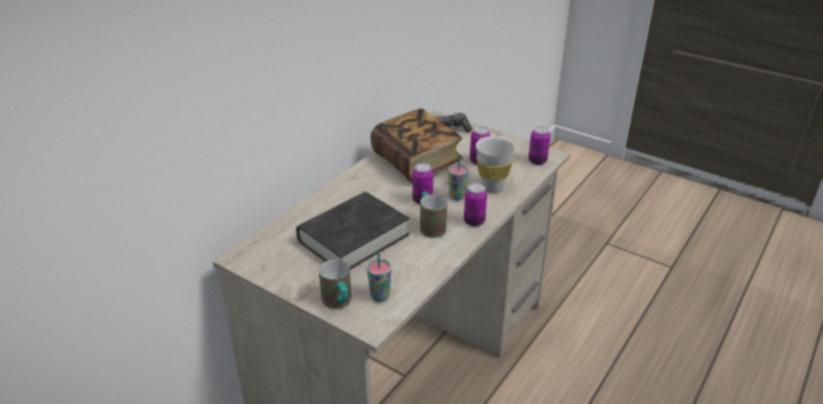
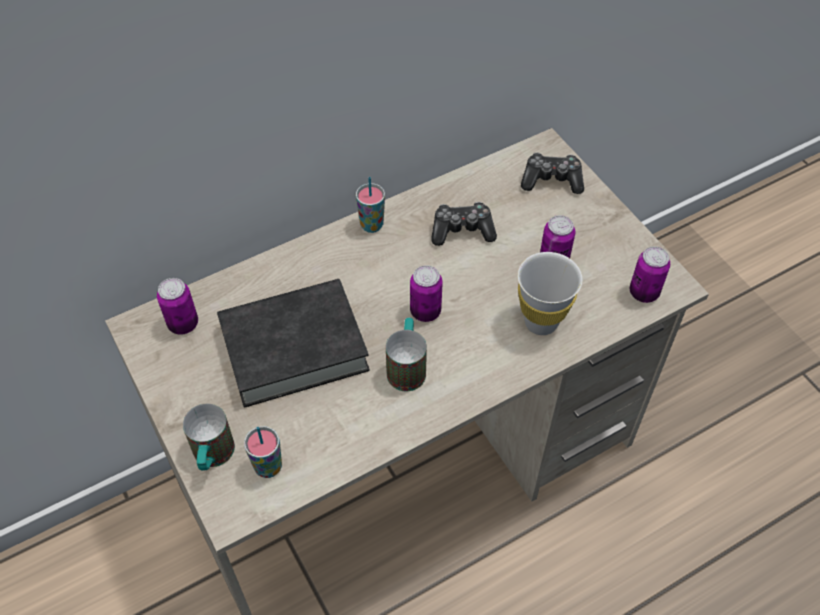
camera: 25 degrees right, 20 degrees up
(416, 162) = (462, 230): book -> game controller
(457, 196) = (478, 322): cup -> cup (371, 225)
(474, 221) = (472, 381): can -> can (183, 324)

